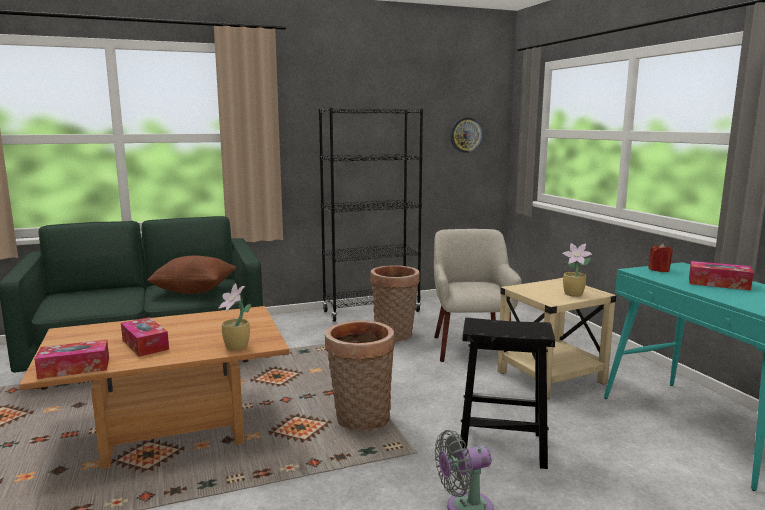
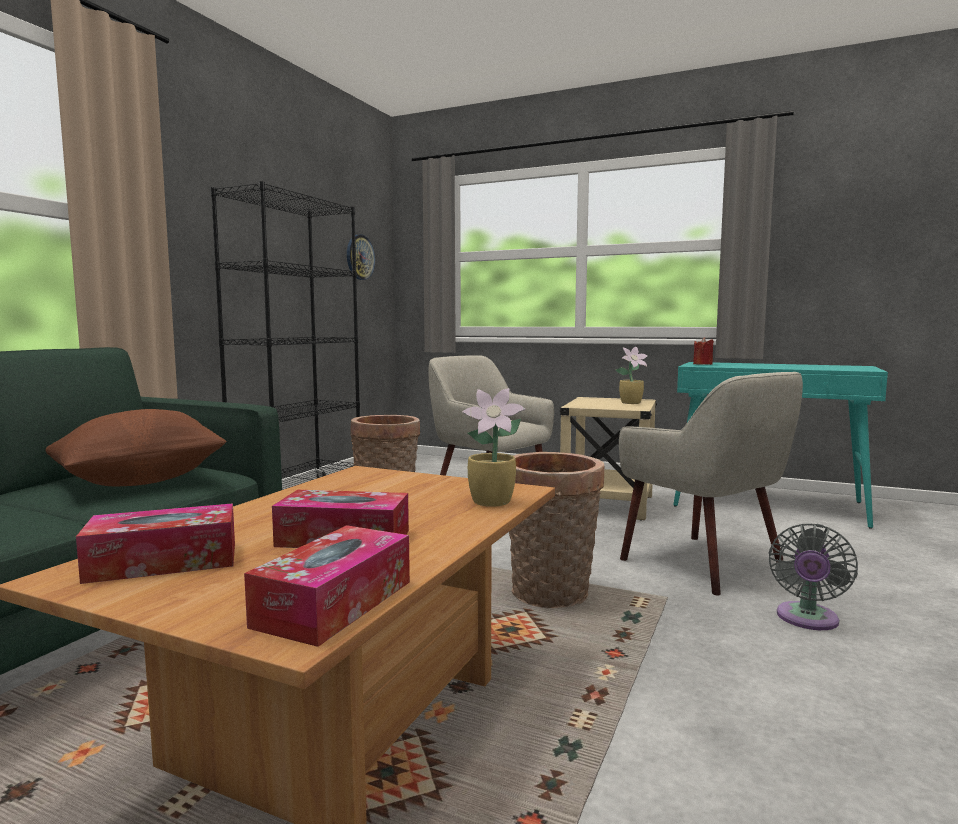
camera: 45 degrees left, 5 degrees down
(500, 446) = (704, 564): black stool -> beige armchair
(718, 283) = (765, 365): tissue box -> tissue box (164, 562)

